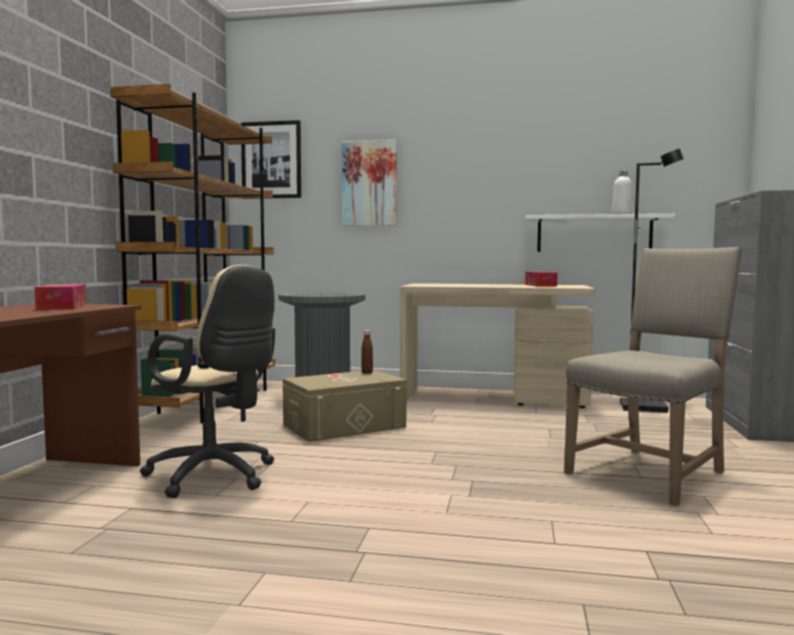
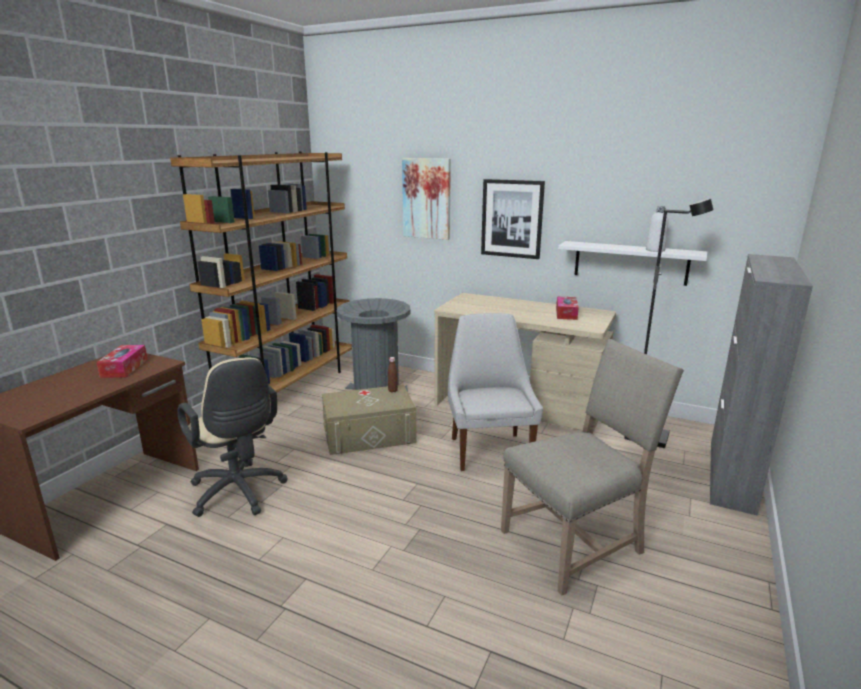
camera: 15 degrees right, 15 degrees up
(271, 160) = (346, 171): picture -> picture (512, 218)
(493, 426) = (489, 450): none -> white chair

